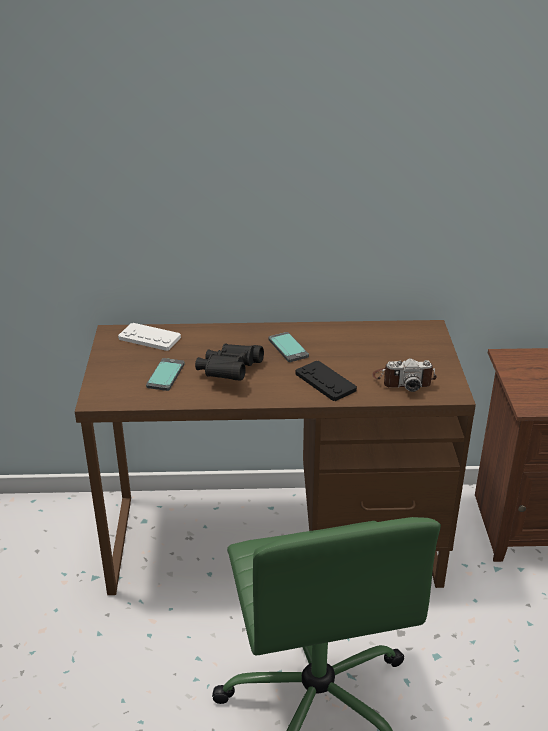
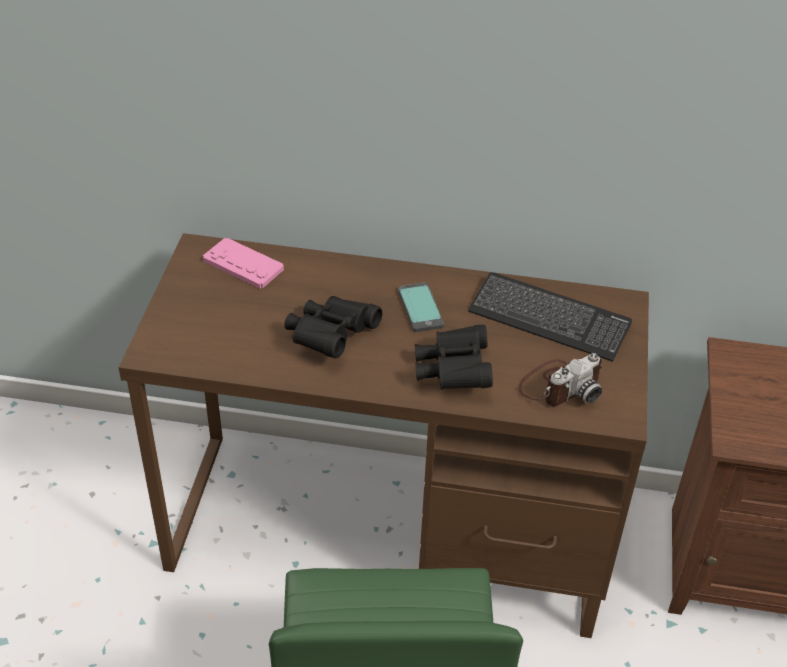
camera: 10 degrees right, 10 degrees up
(149, 338) = (243, 264): white game controller -> pink game controller
(165, 375) = (247, 328): phone -> none
(325, 382) = (453, 372): black game controller -> black binoculars
(381, 343) = (549, 319): none -> keyboard
(403, 380) = (560, 385): camera -> camera turned 45 degrees counterclockwise

